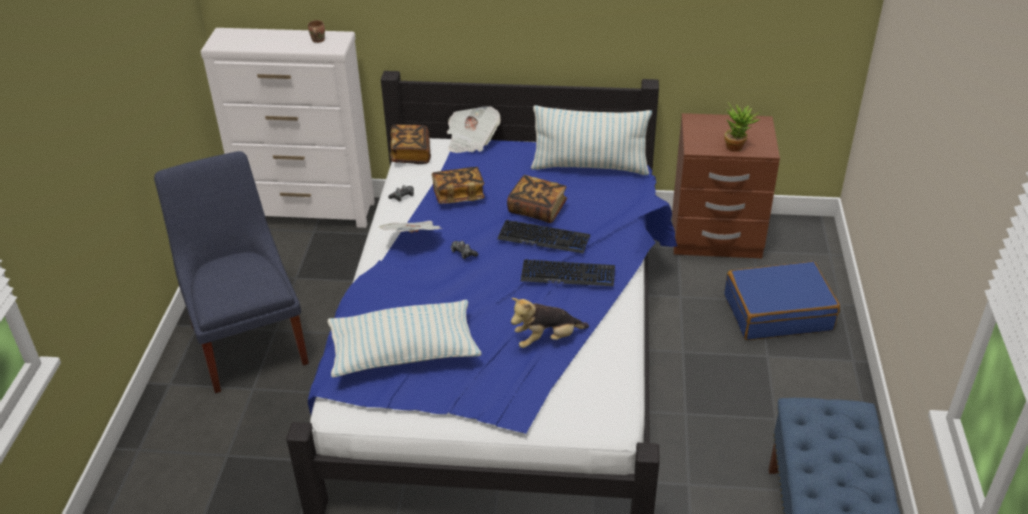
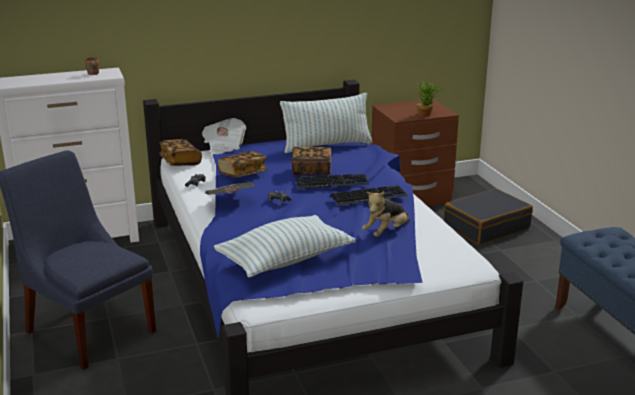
camera: 25 degrees left, 15 degrees down
(777, 312) = (486, 227): blue suitcase -> black suitcase

